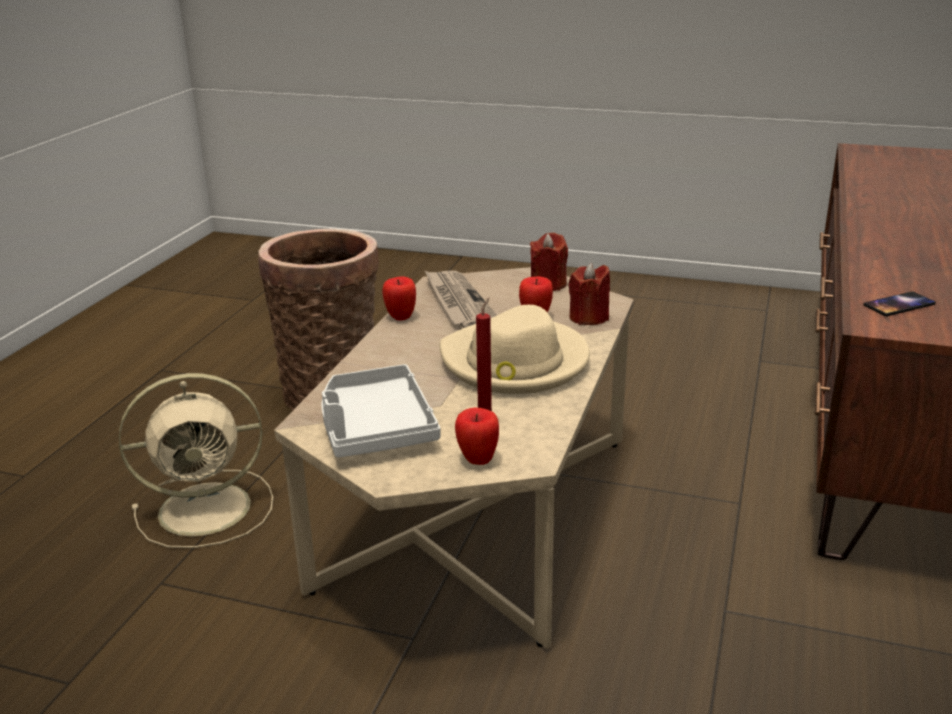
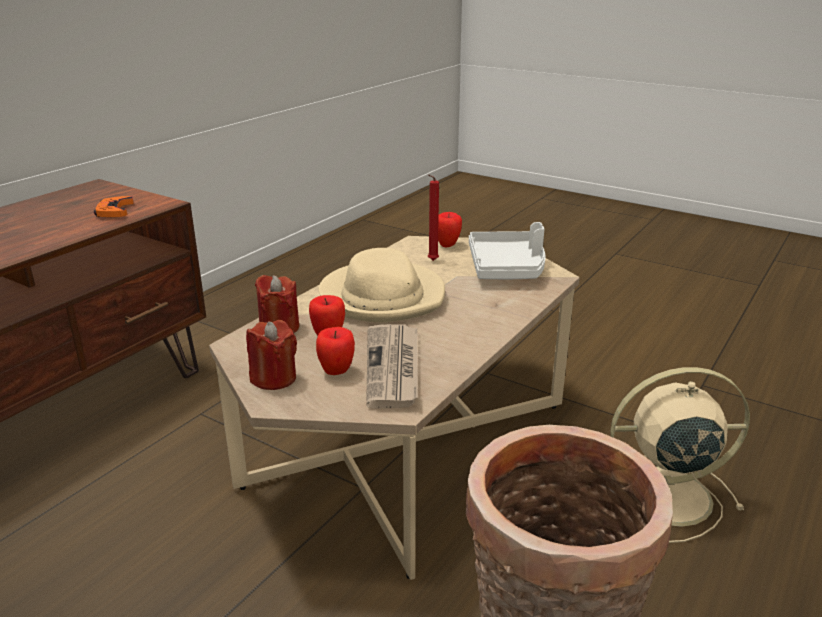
camera: 165 degrees left, 0 degrees up
(401, 317) = (464, 358): apple -> apple (336, 372)
(899, 305) = (114, 211): phone -> orange game controller

